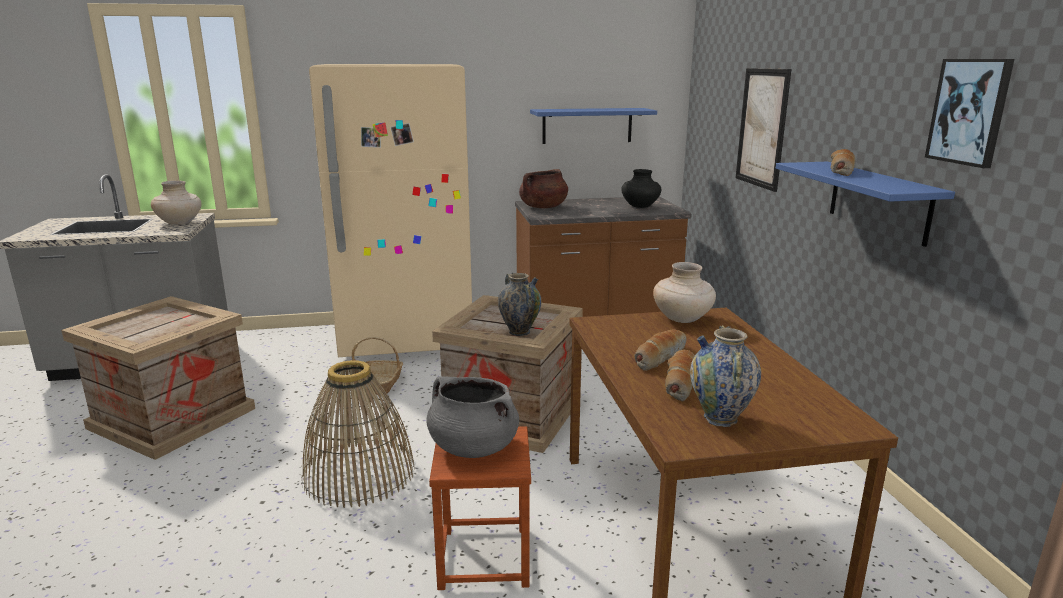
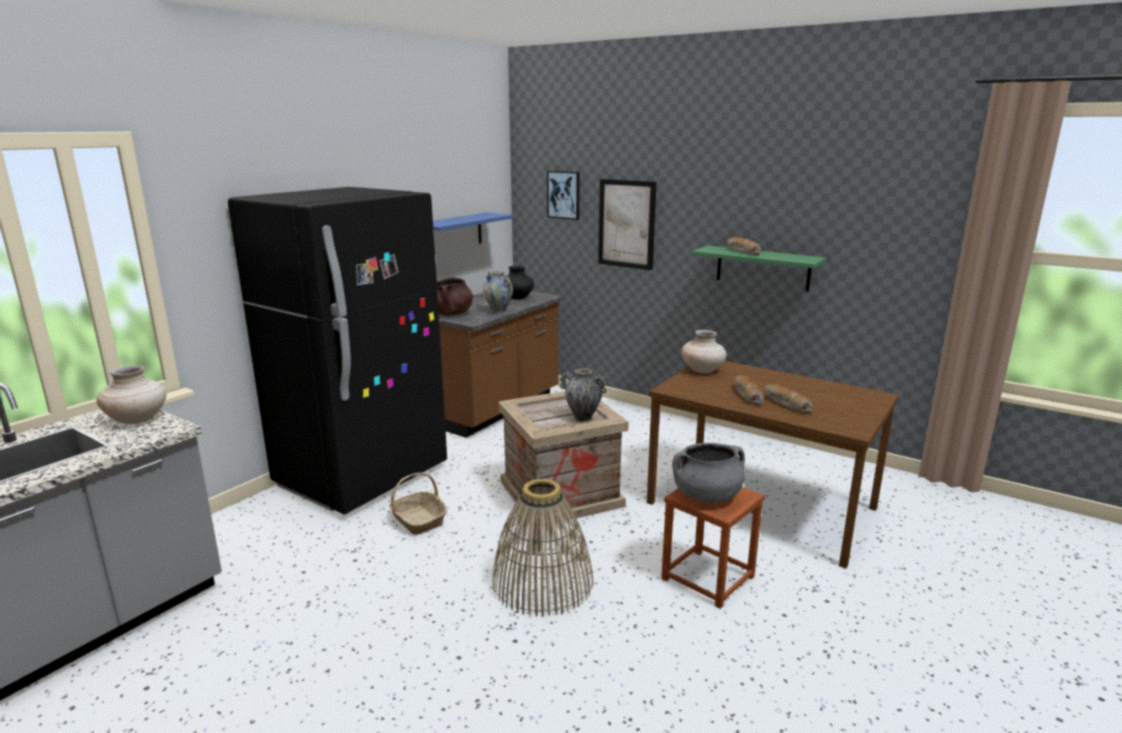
camera: 45 degrees left, 0 degrees up
(172, 418) = (275, 643): crate -> none
(406, 338) = (363, 476): beige fridge -> black fridge
(720, 418) = (839, 414): vase -> vase (499, 311)
(878, 201) = (762, 268): blue shelf -> green shelf
(969, 111) = (830, 212): picture -> picture (564, 195)

